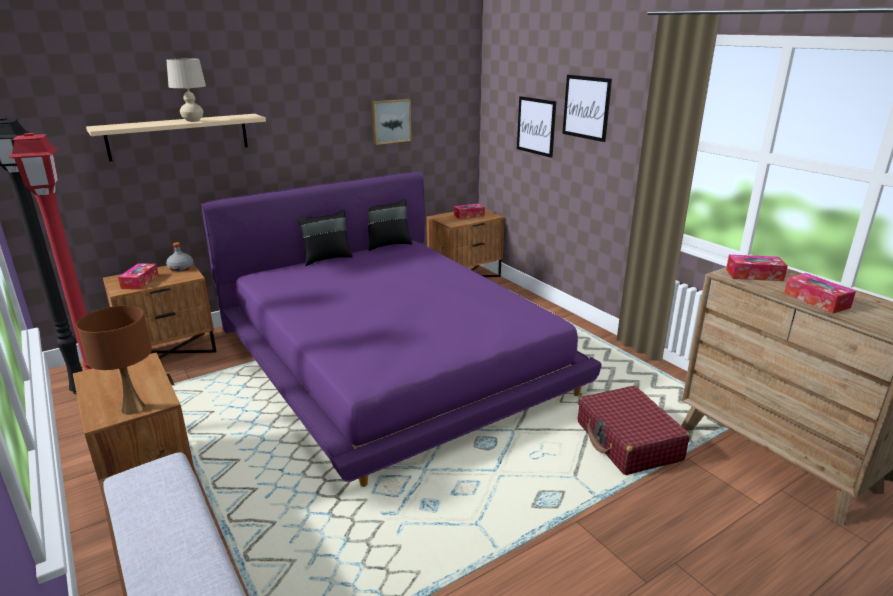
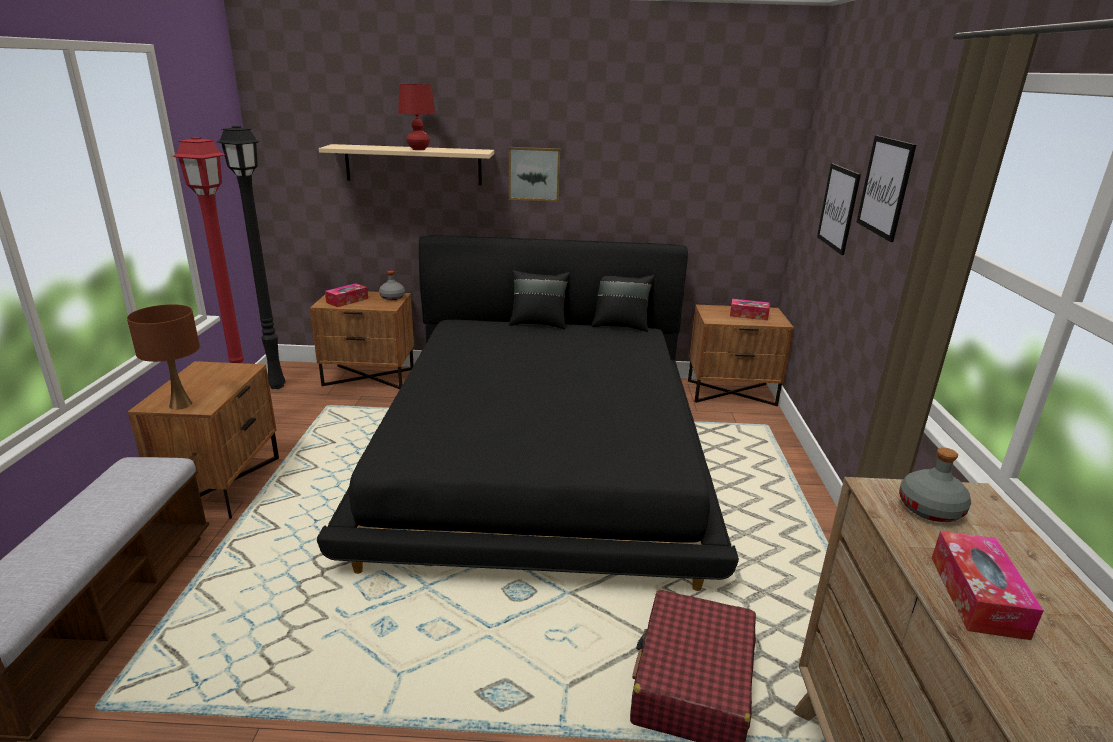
camera: 35 degrees right, 0 degrees up
(193, 121) = (418, 149): beige table lamp -> red table lamp
(390, 121) = (661, 178): picture -> picture (534, 174)
(391, 357) = (541, 453): purple bed -> black bed
(754, 275) = (930, 509): tissue box -> grey bottle

